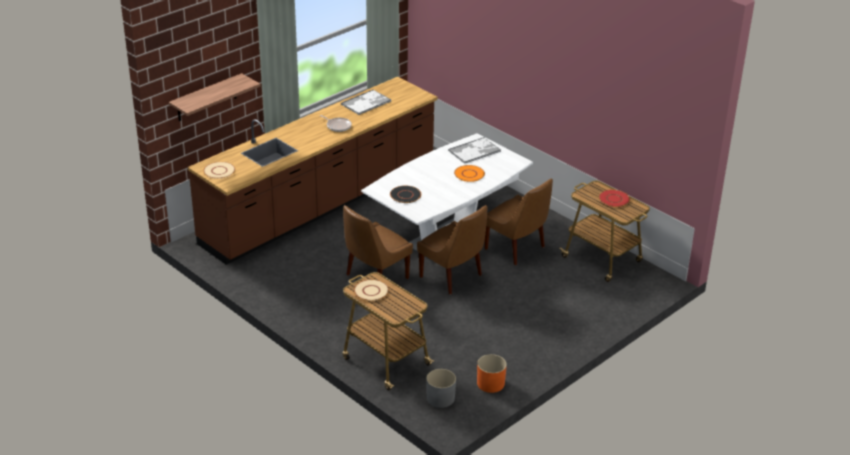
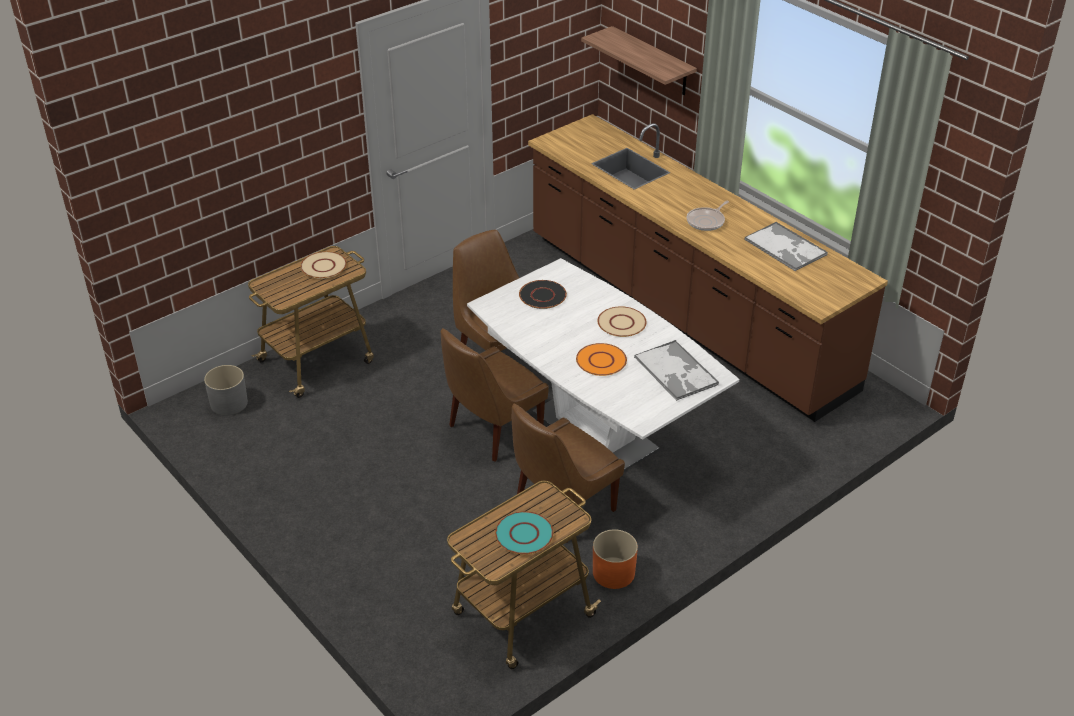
camera: 95 degrees right, 5 degrees up
(219, 171) = (580, 134): beige plate -> beige plate (622, 323)
(491, 383) = (242, 451): orange planter -> orange planter (613, 573)
(614, 199) = (523, 534): red plate -> turquoise plate

